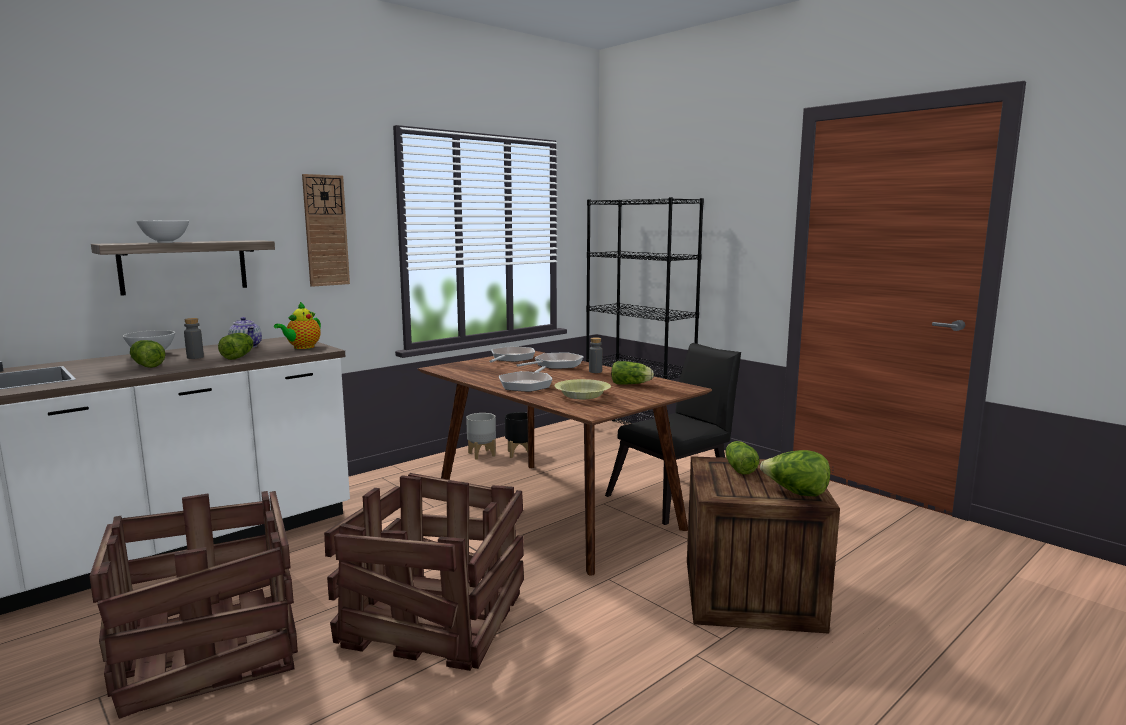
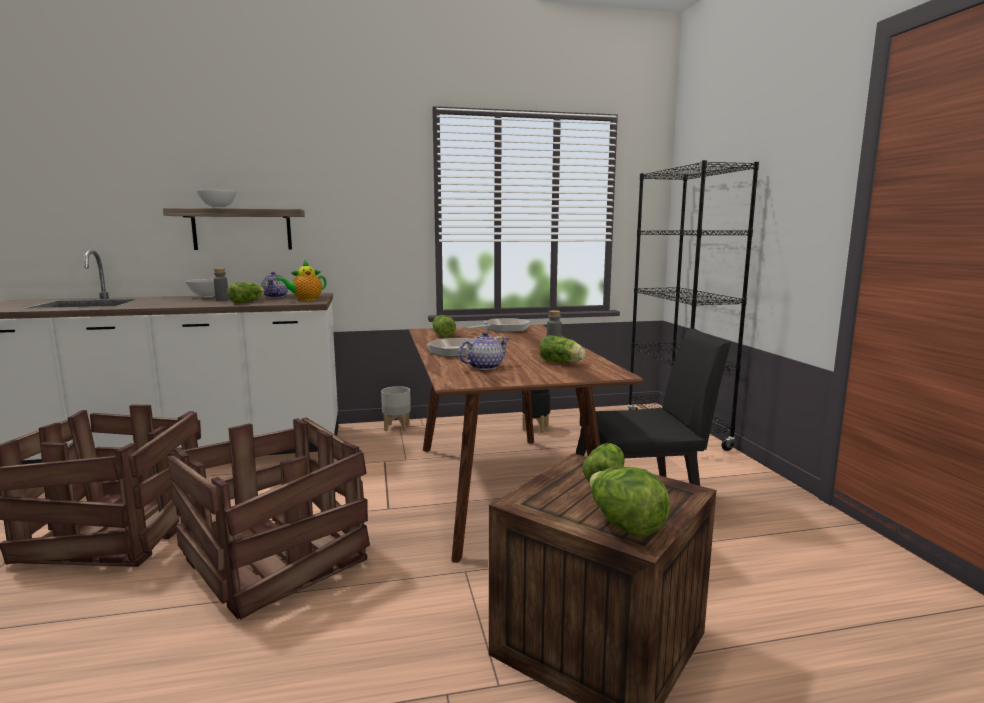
camera: 30 degrees right, 0 degrees up
(146, 365) = (181, 302): lettuce -> lettuce (442, 335)
(326, 230) = (363, 203): wall clock -> none
(482, 455) = (501, 423): grey planter -> grey planter (396, 428)
(555, 365) = (529, 338): frying pan -> none
(582, 396) = (484, 367): yellow bowl -> teapot

